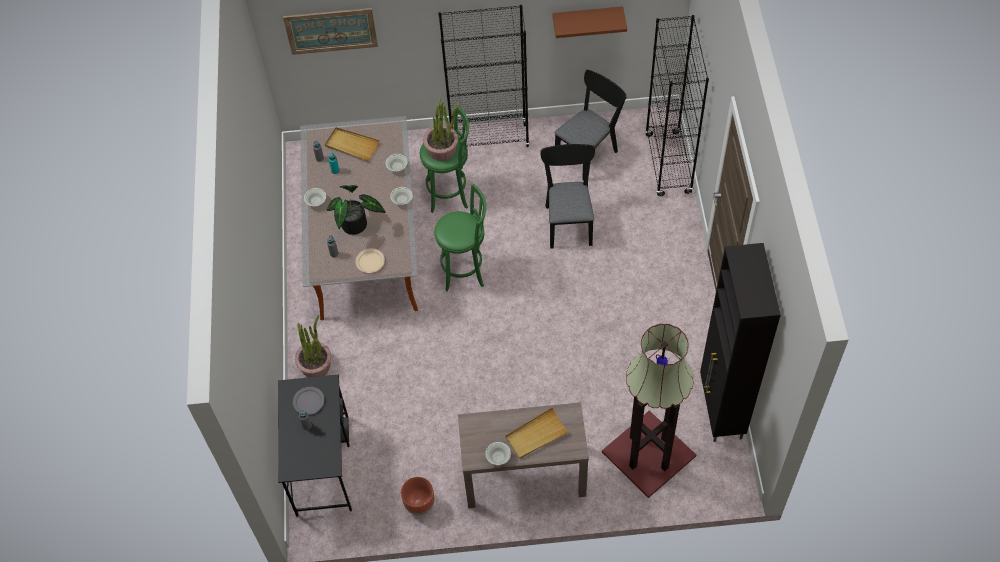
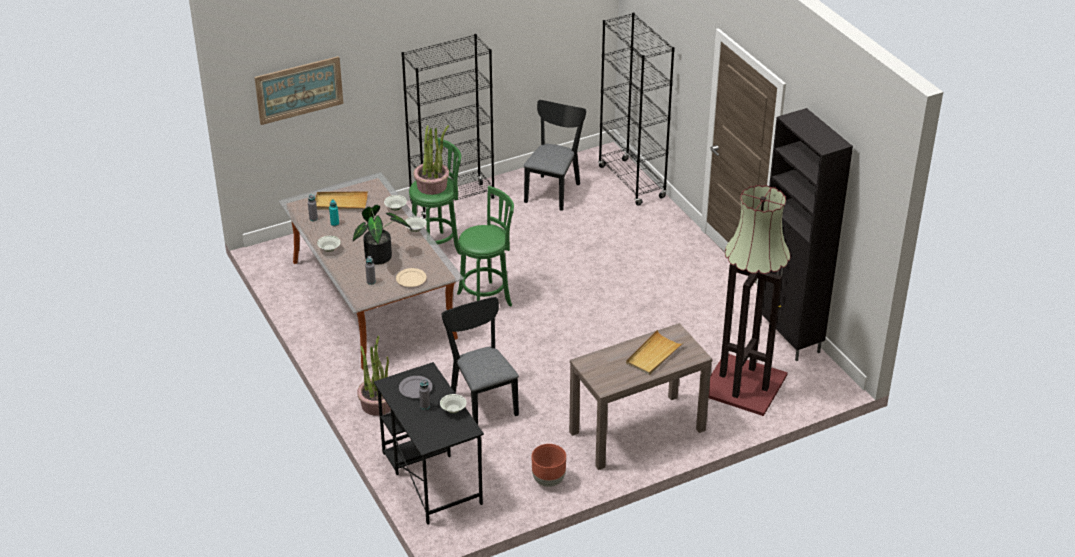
camera: 25 degrees left, 20 degrees down
(498, 457) = (628, 379): white bowl -> white bowl (453, 410)
(568, 221) = (564, 241): black chair -> black chair (482, 400)
(587, 18) = (532, 45): brown shelf -> none

